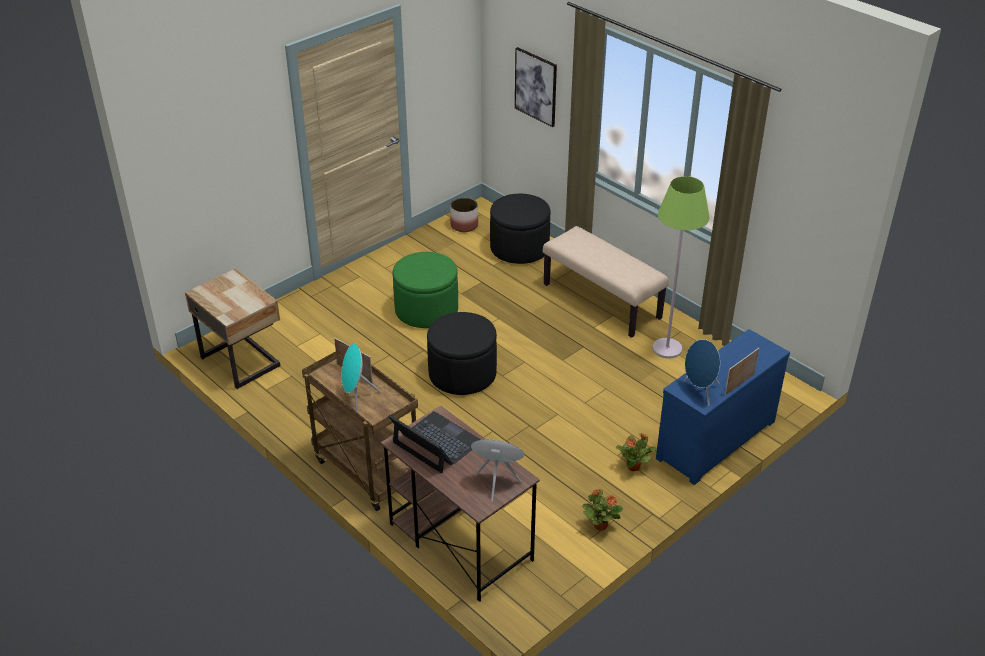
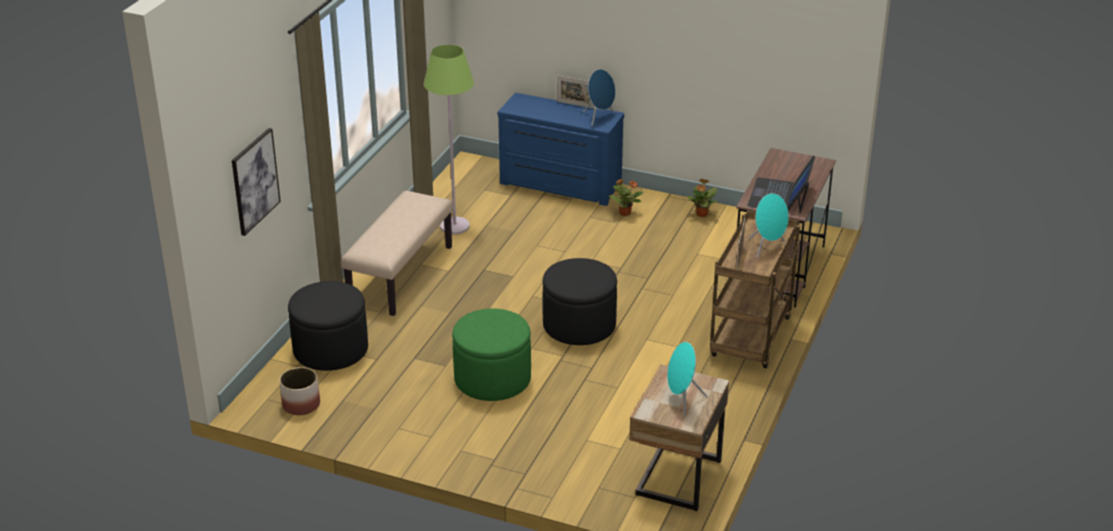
camera: 115 degrees left, 5 degrees down
(496, 483) = (793, 162): turquoise speaker -> turquoise speaker (682, 401)

